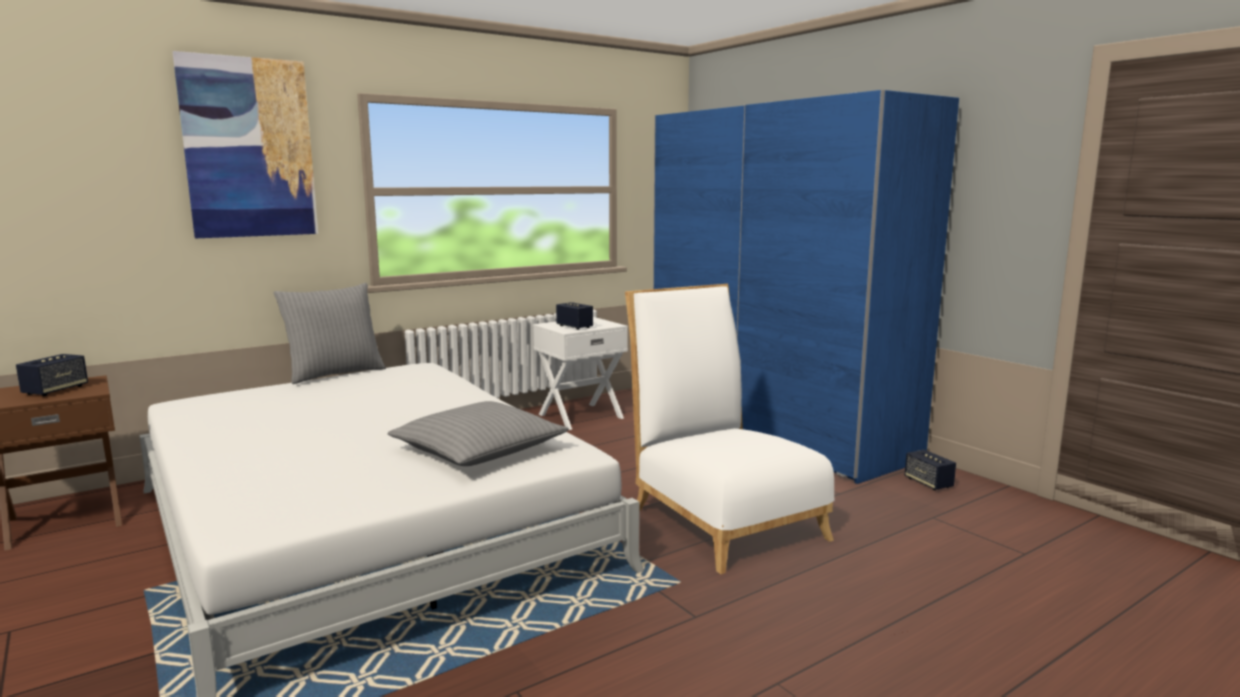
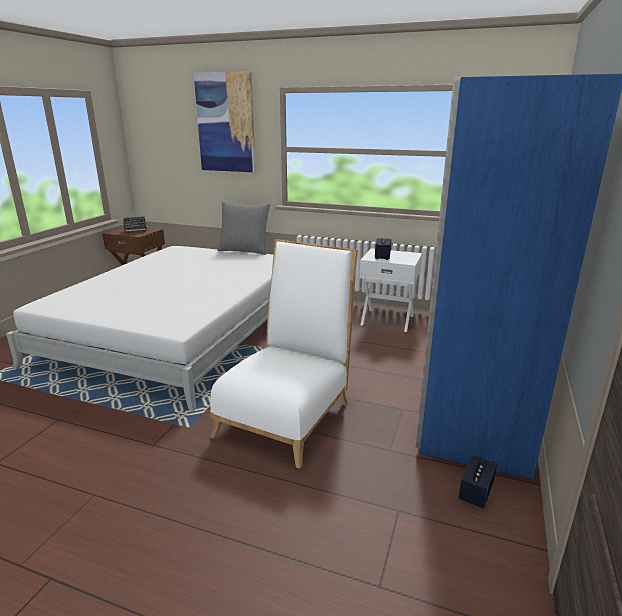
camera: 55 degrees right, 10 degrees up
(478, 451) = (161, 309): grey pillow -> none

